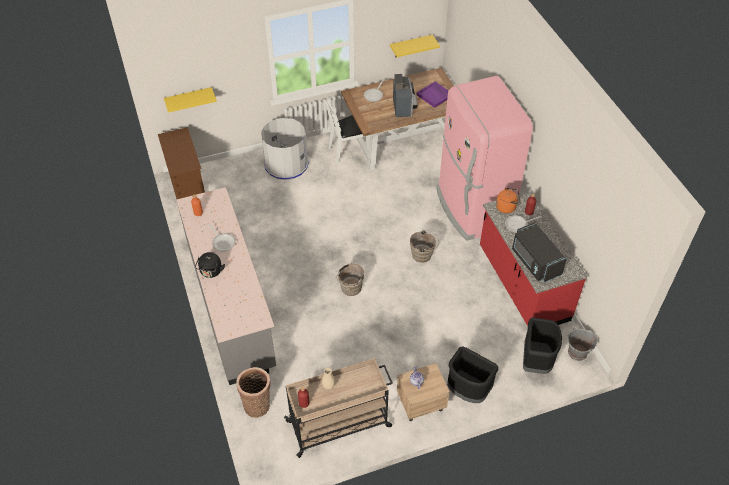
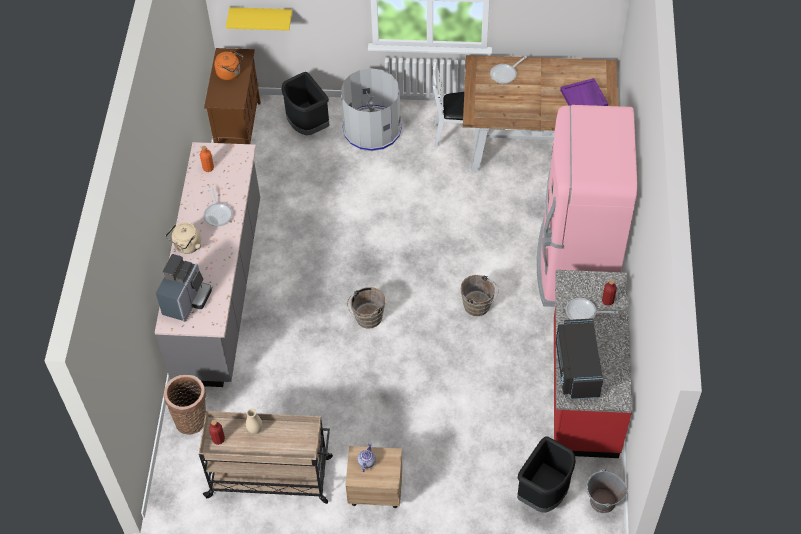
camera: 25 degrees right, 5 degrees up
(211, 272) = (187, 246): black kettle -> beige kettle
(404, 107) = (534, 103): coffee machine -> coffee machine (186, 300)
(410, 46) = (572, 23): yellow shelf -> none
(468, 391) = (439, 497): black trash can -> black trash can (307, 126)
(507, 207) = (583, 284): orange kettle -> orange kettle (230, 73)

